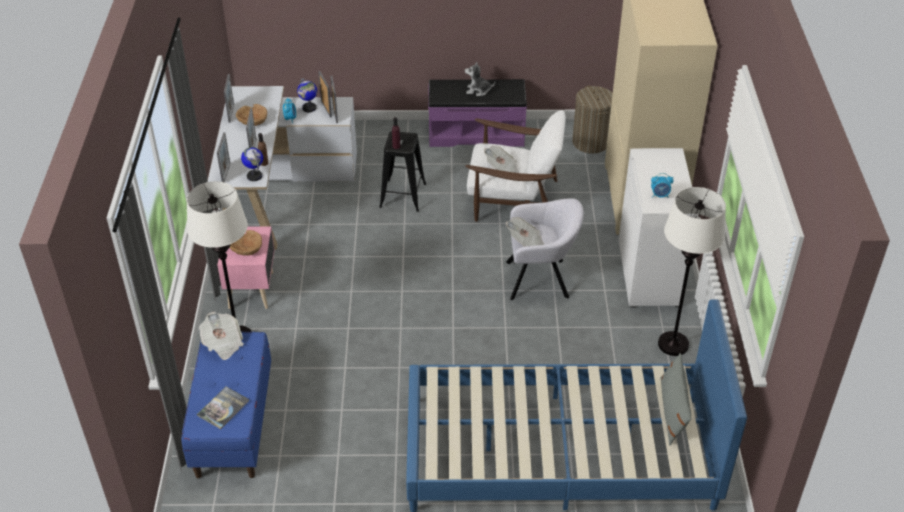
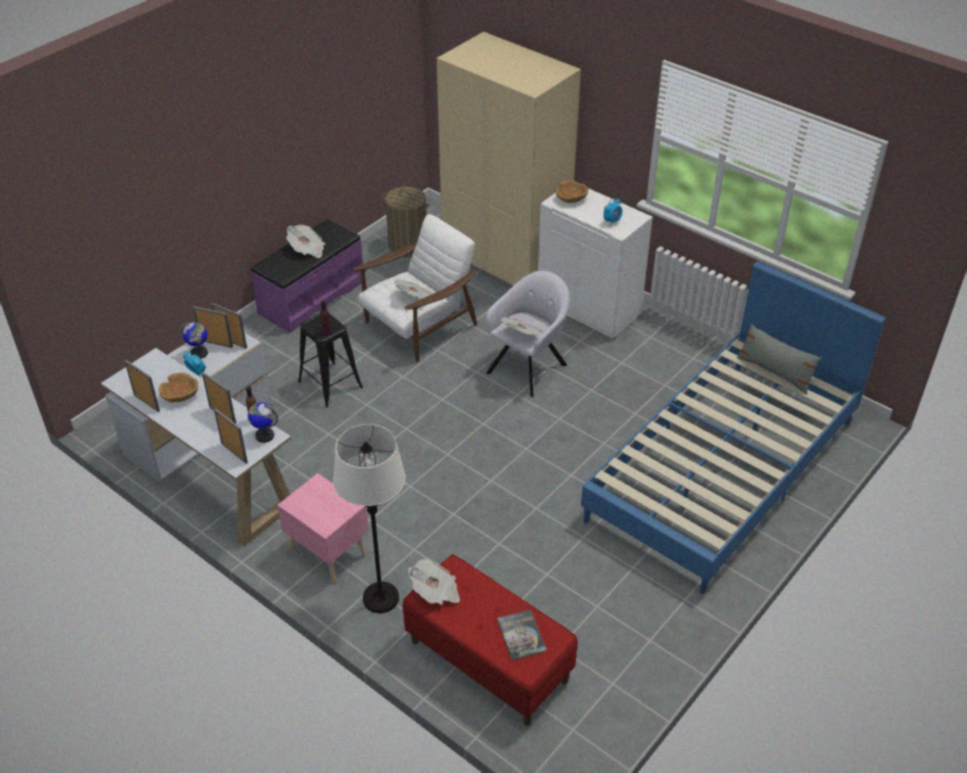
camera: 50 degrees left, 0 degrees up
(233, 424) = (488, 661): blue bench -> red bench
(246, 249) = (329, 506): brown bowl -> brown bowl (571, 198)
(478, 90) = (307, 250): plush toy -> newspaper
(672, 344) = (673, 343): white floor lamp -> none

